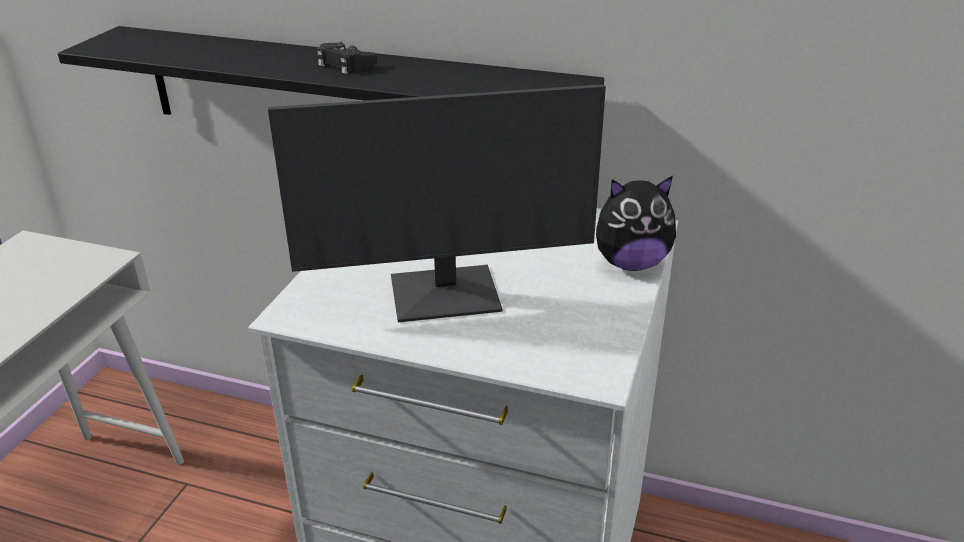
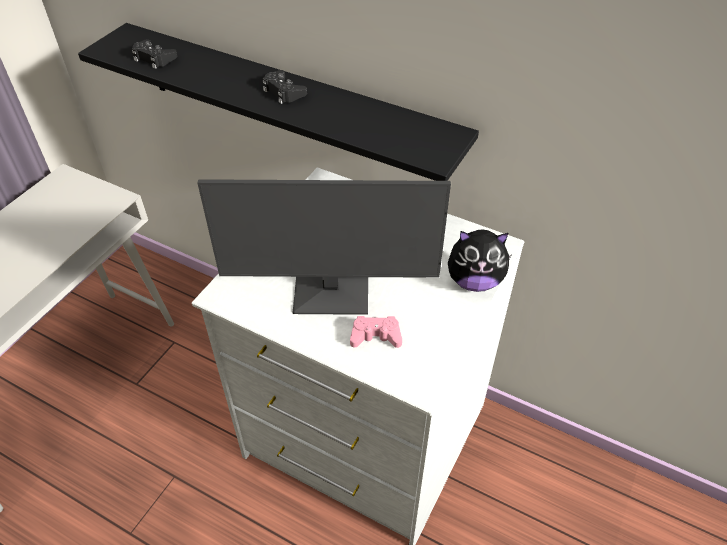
camera: 10 degrees right, 15 degrees up
(164, 50) = (154, 58): none -> black game controller
(520, 332) = (375, 336): none -> pink game controller

